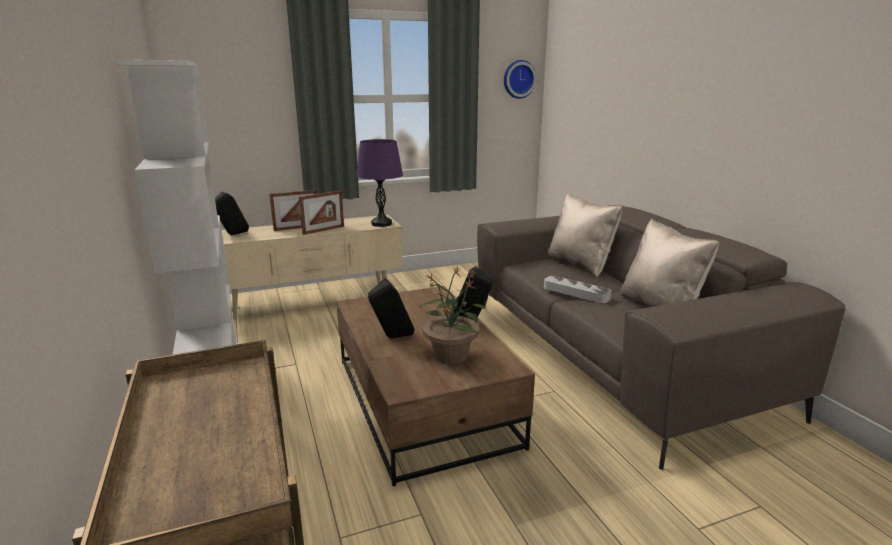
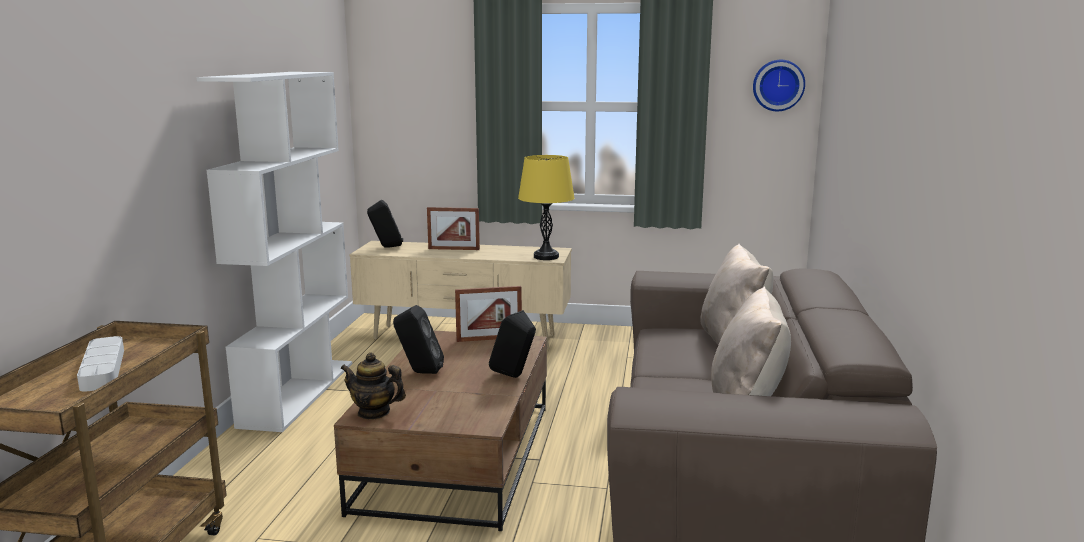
camera: 30 degrees right, 5 degrees down
(323, 230) = (476, 255): picture frame -> picture frame (489, 339)
(381, 224) = (546, 257): purple table lamp -> yellow table lamp
(407, 383) = (374, 412): none -> teapot
(451, 355) = (448, 400): potted plant -> none
(576, 293) = (668, 370): grey tray -> grey tray (103, 369)

